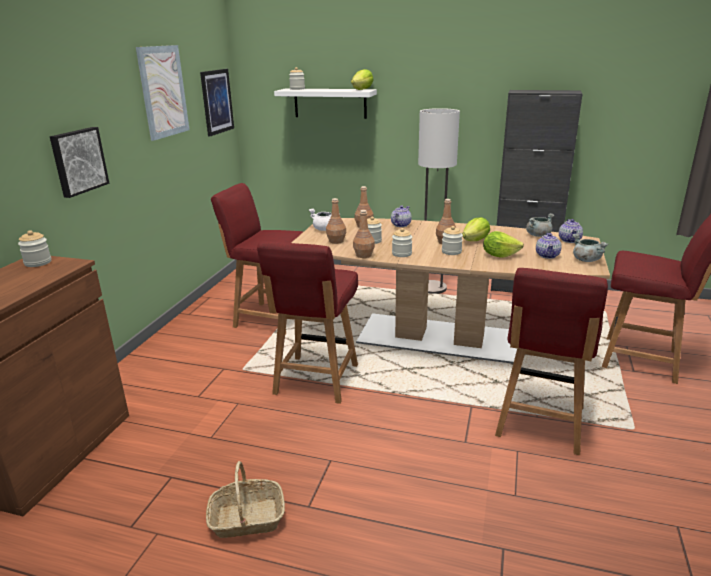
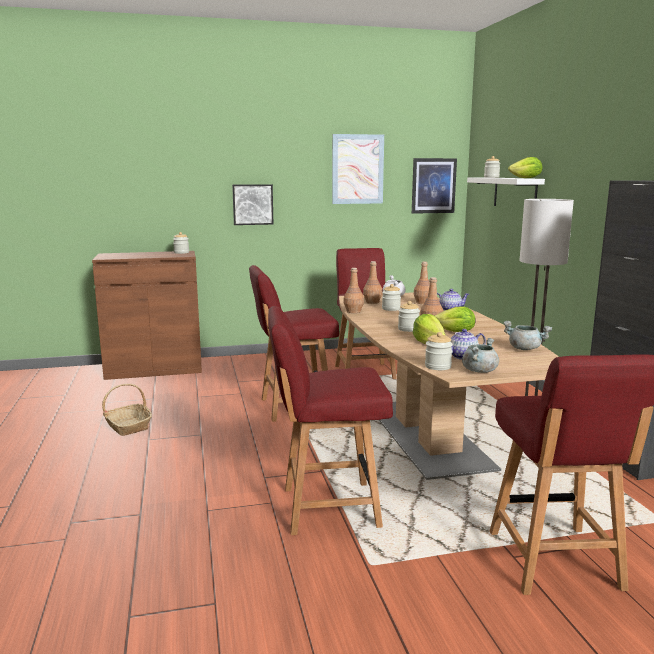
camera: 60 degrees right, 10 degrees down
(401, 254) = (375, 318): jar -> jar (438, 366)
(569, 240) = (536, 361): teapot -> none

